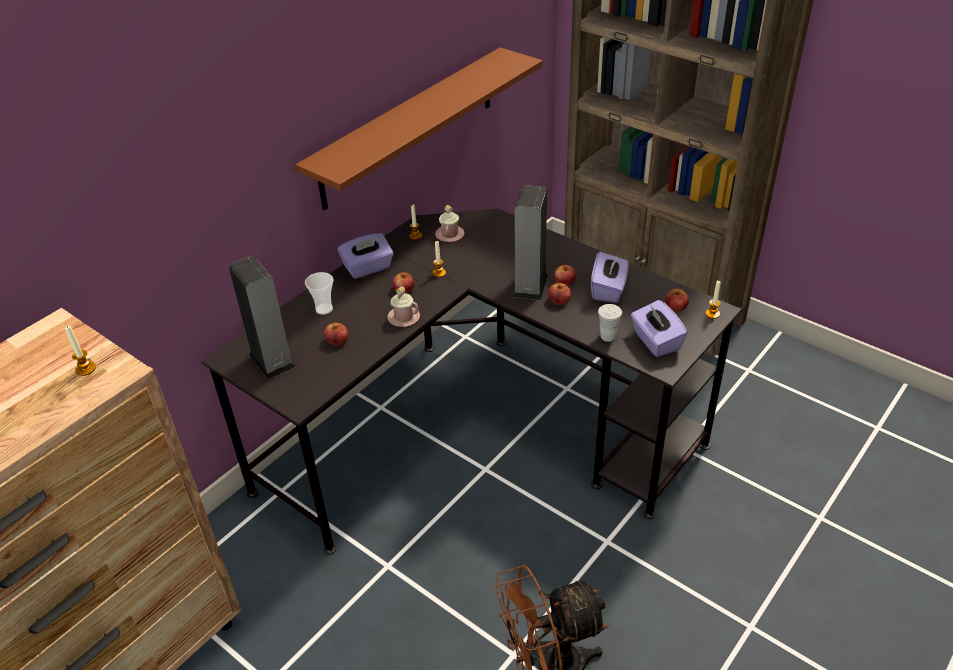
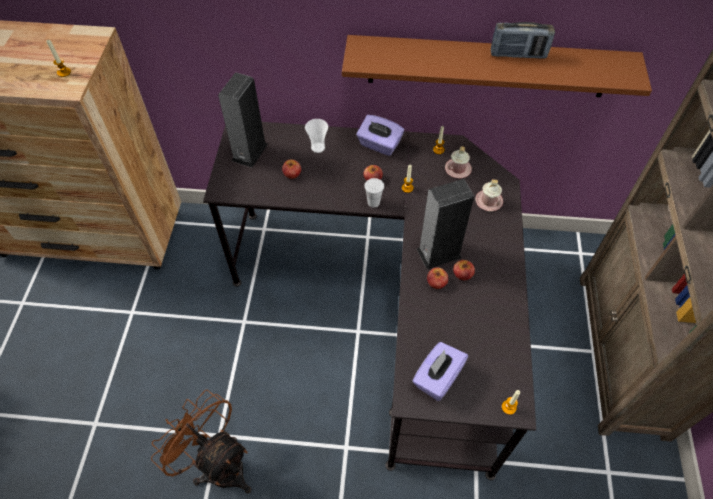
camera: 55 degrees right, 15 degrees up
(403, 317) = (342, 196): pink mug -> pink mug (488, 201)
(436, 94) = (518, 54): none -> radio
(608, 289) = (478, 310): purple tissue box -> none
(608, 336) = (417, 338): white cup -> white cup (373, 202)
(676, 306) = (496, 372): apple -> none

